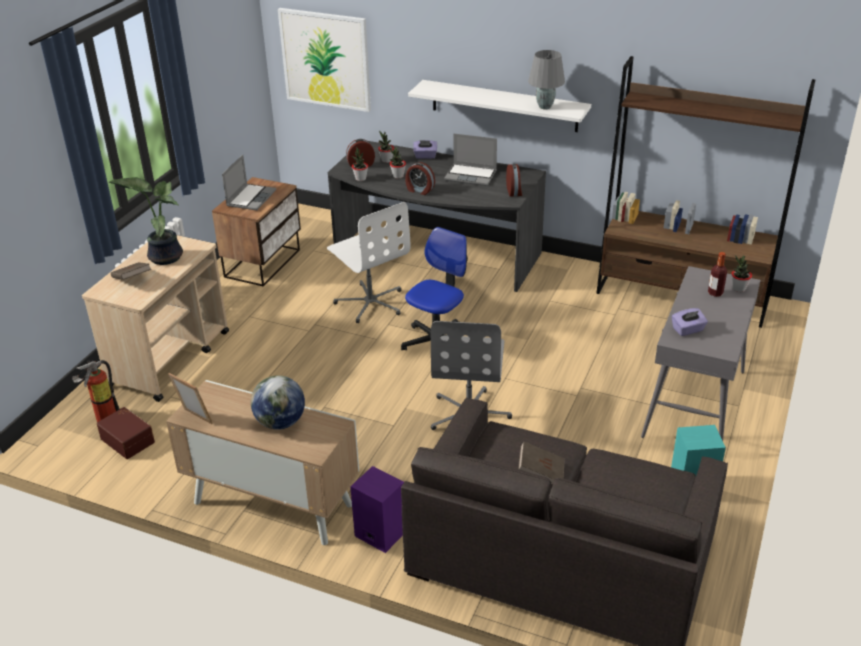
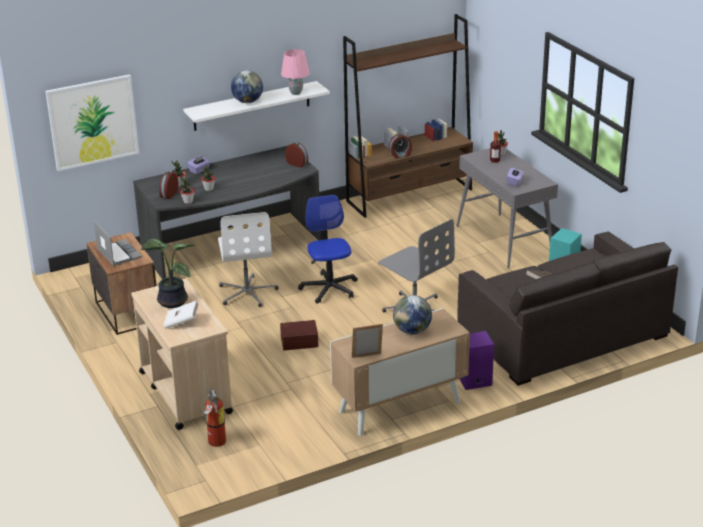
camera: 50 degrees left, 5 degrees down
(128, 440) = (256, 439): brown storage box -> brown storage box (299, 341)
(132, 279) = (182, 322): brown book -> white book
(370, 303) = (247, 292): white office chair -> white office chair turned 75 degrees clockwise
(419, 190) = (241, 189): alarm clock -> alarm clock (400, 155)
(471, 175) = (253, 167): laptop -> none
(485, 96) = (247, 101): none -> globe
(545, 107) = (296, 93): grey table lamp -> pink table lamp

